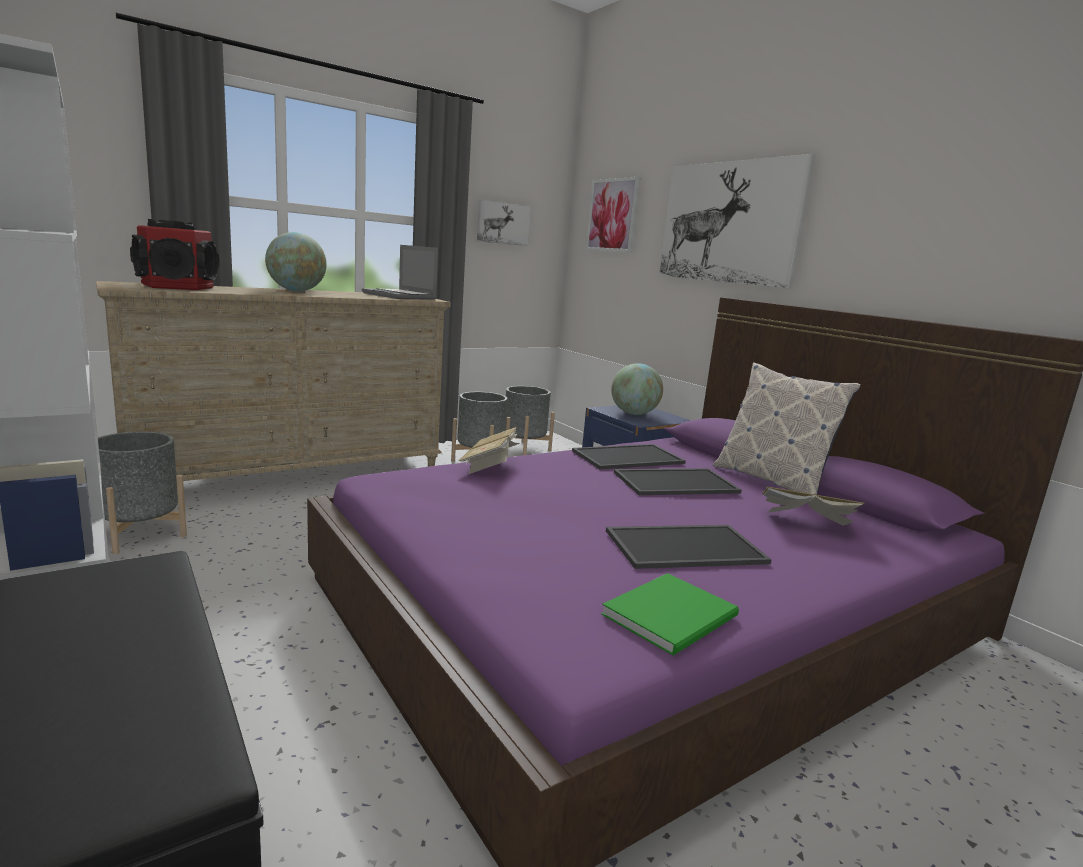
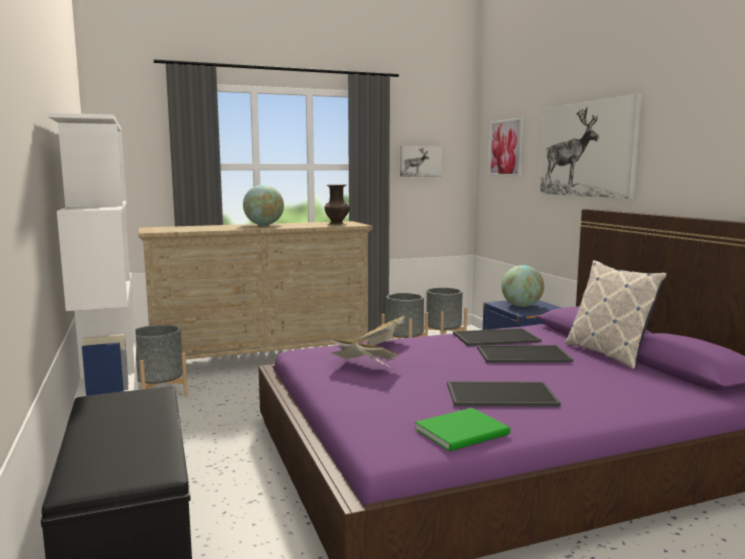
camera: 15 degrees right, 5 degrees down
(178, 287) = (187, 228): speaker -> none
(400, 296) = (337, 223): laptop -> brown vase
(805, 524) = (613, 383): book -> book (362, 366)

